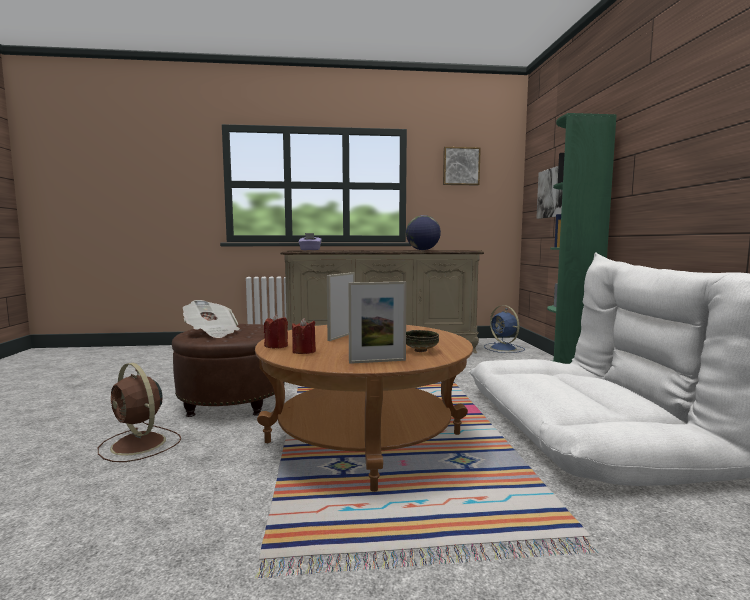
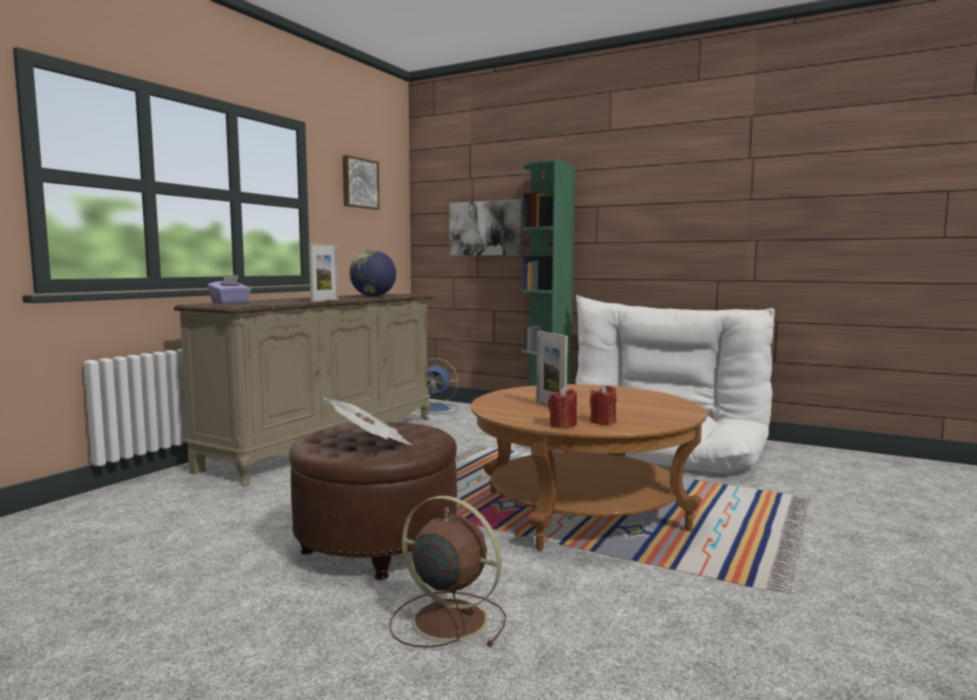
camera: 55 degrees left, 0 degrees up
(139, 444) = (446, 619): brown fan -> brown fan turned 135 degrees counterclockwise
(377, 361) = (670, 412): picture frame -> picture frame (324, 300)
(420, 350) = (646, 400): bowl -> none

